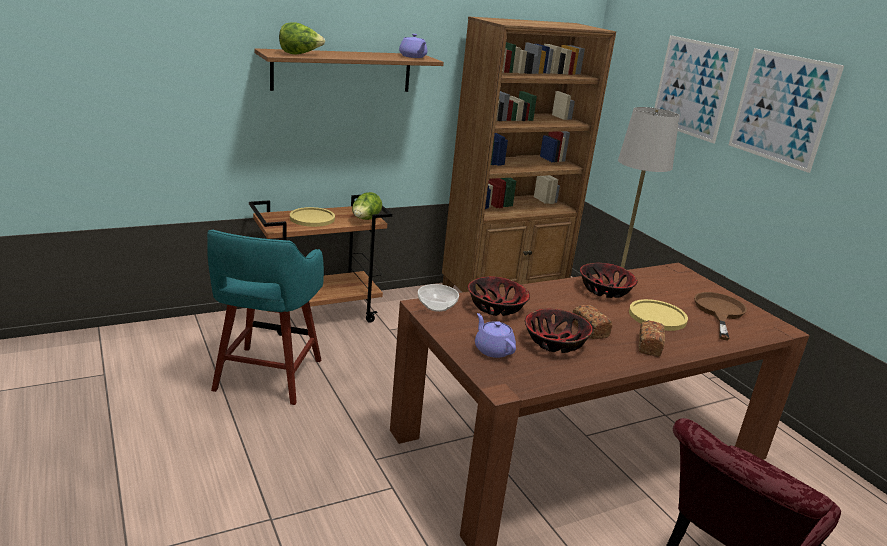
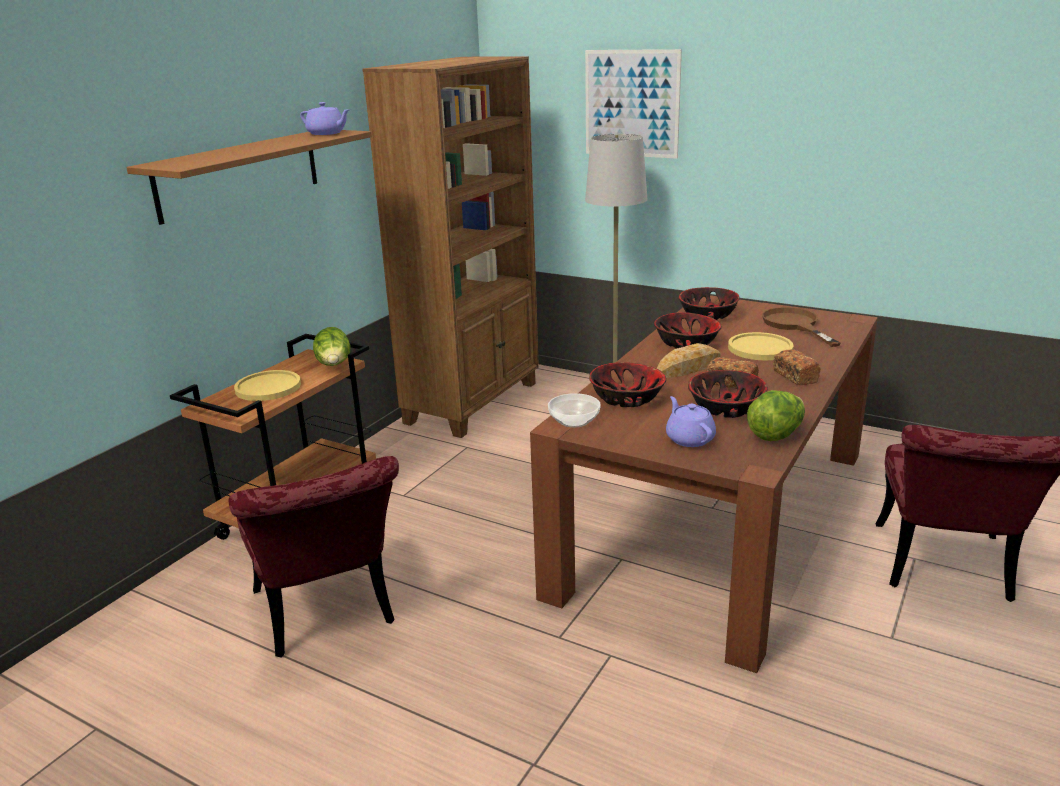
camera: 30 degrees left, 0 degrees up
(267, 377) = (328, 616): turquoise stool -> red chair
(300, 54) = (207, 160): lettuce -> lettuce (775, 434)
(493, 349) = (689, 438): purple teapot -> purple teapot turned 45 degrees clockwise
(575, 307) = (688, 368): none -> bread
(658, 279) = (708, 315): none -> bowl
(782, 108) = (751, 103): picture -> none

